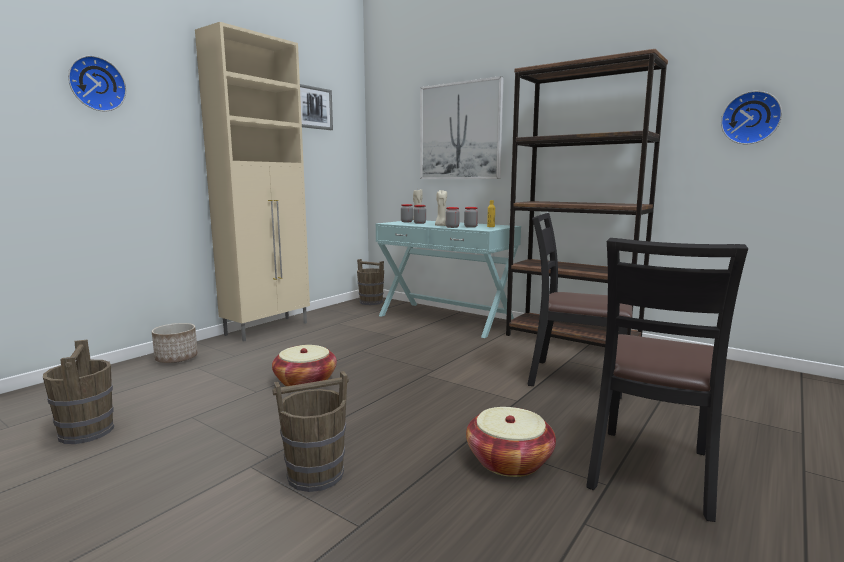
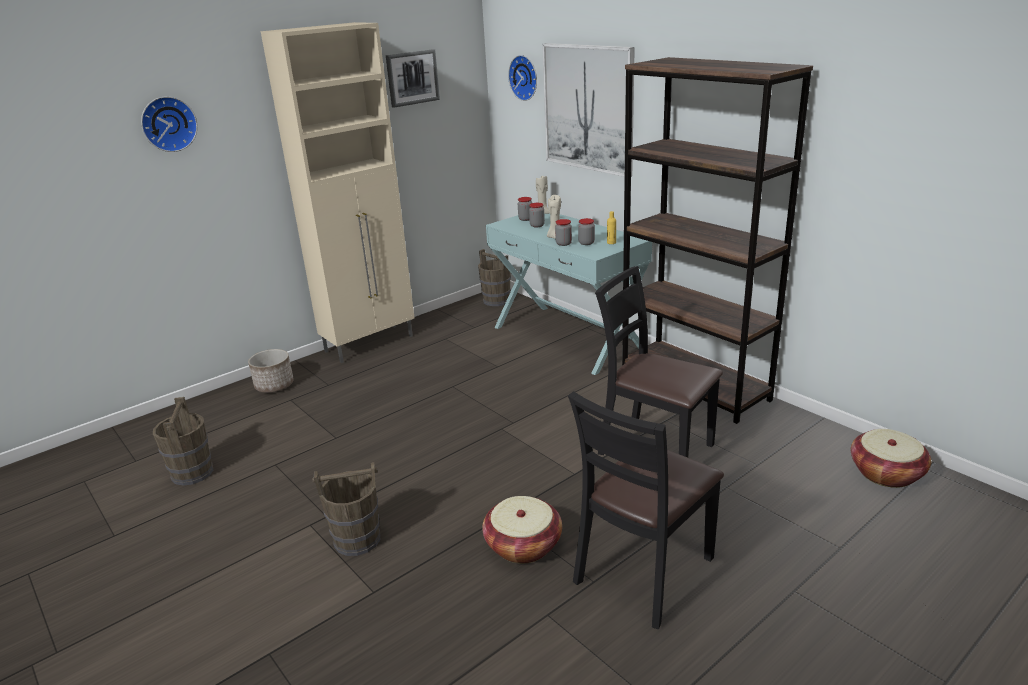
camera: 15 degrees right, 15 degrees up
(305, 381) = (383, 428): basket -> basket (886, 473)
(750, 118) = (902, 156): wall clock -> wall clock (525, 77)

